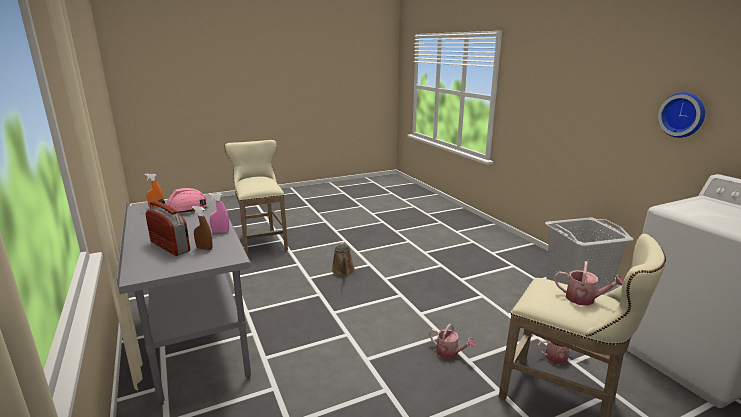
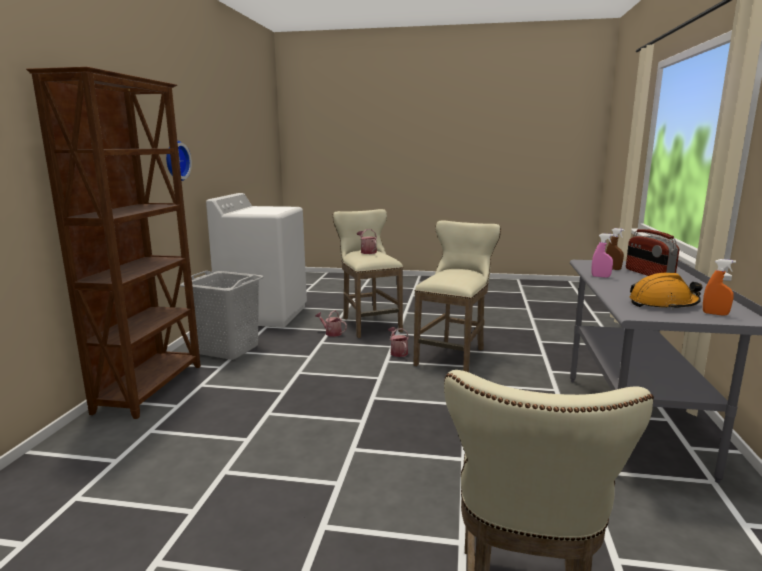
camera: 145 degrees left, 5 degrees down
(185, 209) = (663, 304): pink hard hat -> orange hard hat
(343, 271) = (403, 451): brown watering can -> none
(390, 372) = (454, 356): none -> beige stool
(531, 255) = (152, 388): none -> brown bookcase

